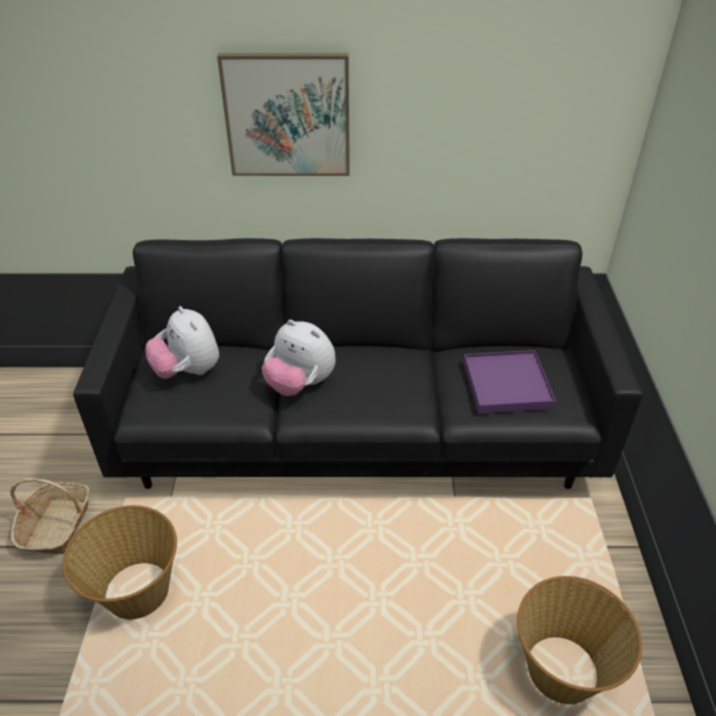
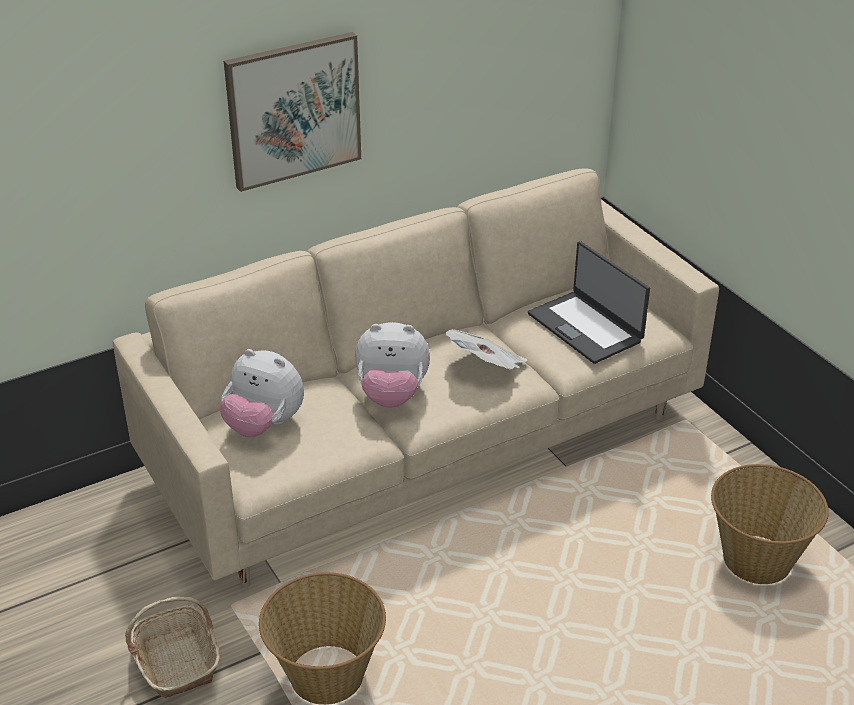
camera: 30 degrees left, 5 degrees down
(358, 432) = (426, 446): black sofa -> beige sofa
(394, 389) = (487, 367): none -> newspaper
(507, 385) = (586, 327): purple tray -> laptop

